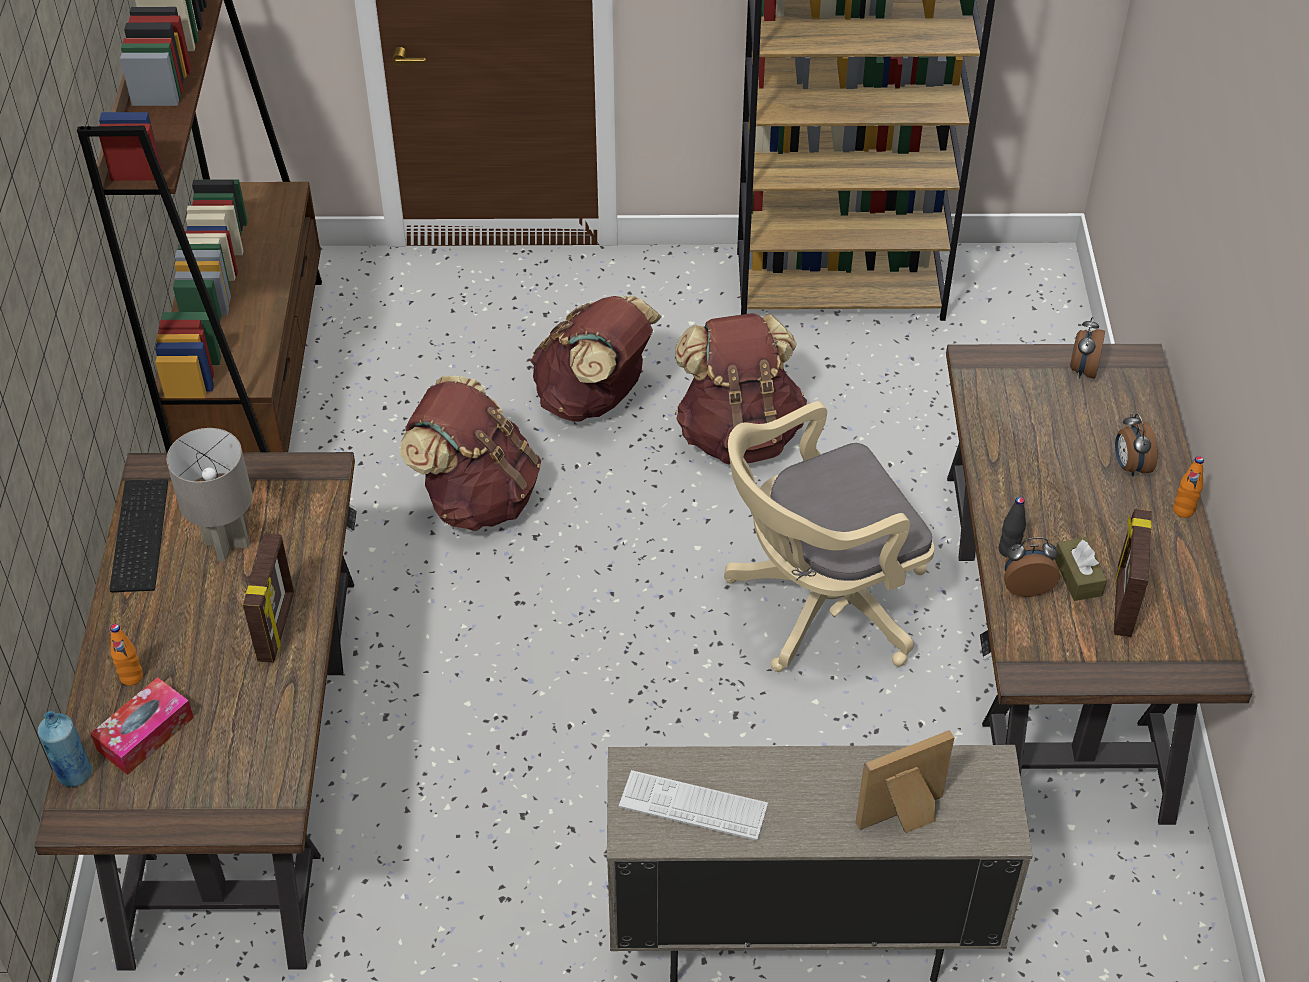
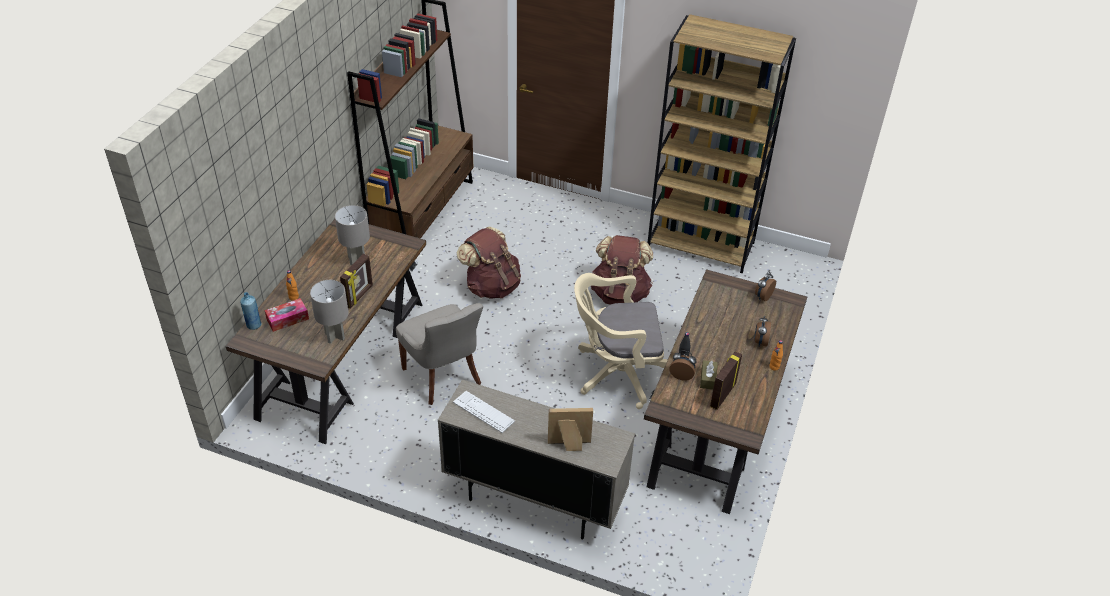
camera: 20 degrees right, 5 degrees down
(137, 534) = (324, 246): keyboard -> none
(274, 738) = (335, 336): none -> grey table lamp
(480, 729) = (443, 377): none -> grey chair
(594, 398) = (564, 261): brown backpack -> none

